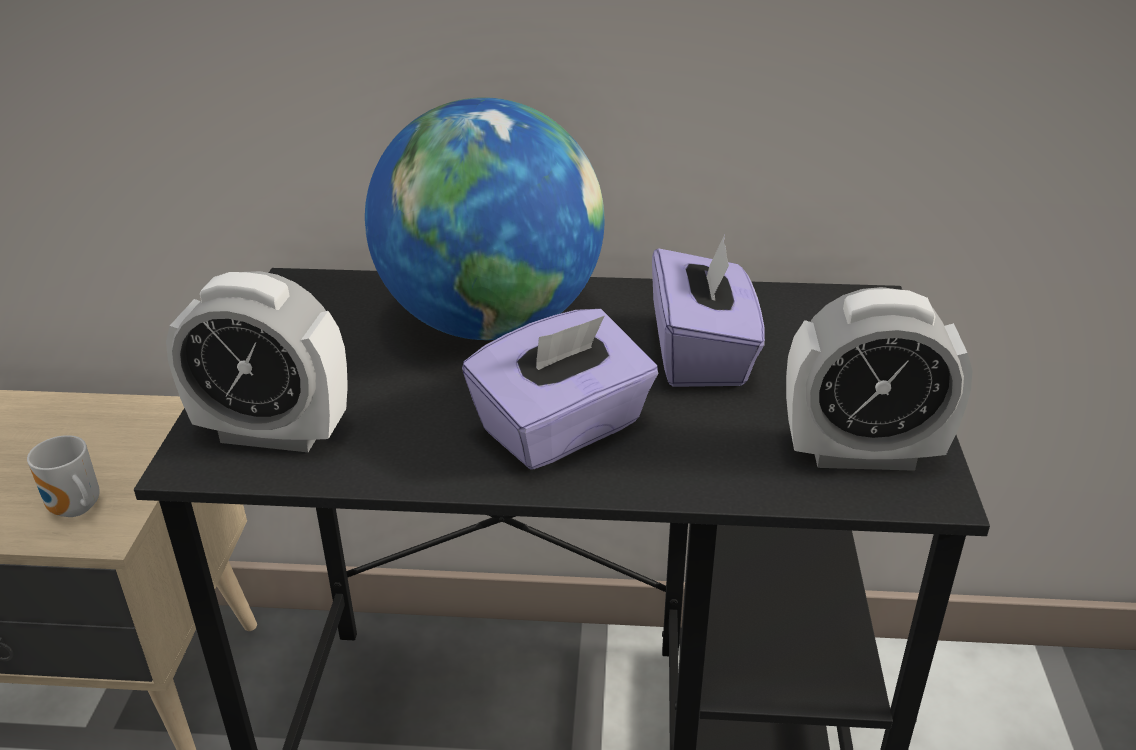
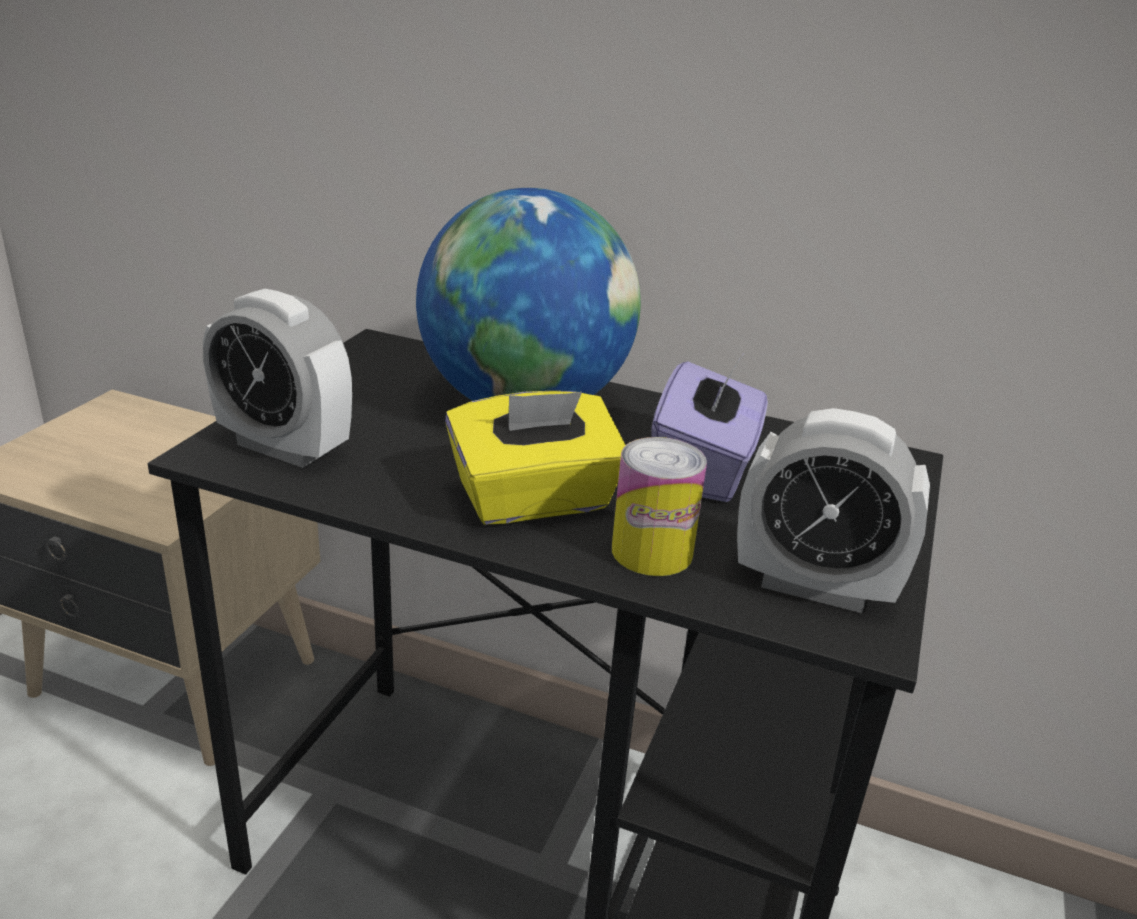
camera: 15 degrees right, 5 degrees down
(75, 511) = (152, 500): mug -> none
(563, 429) = (535, 500): purple tissue box -> yellow tissue box
(702, 457) = (652, 552): none -> can

